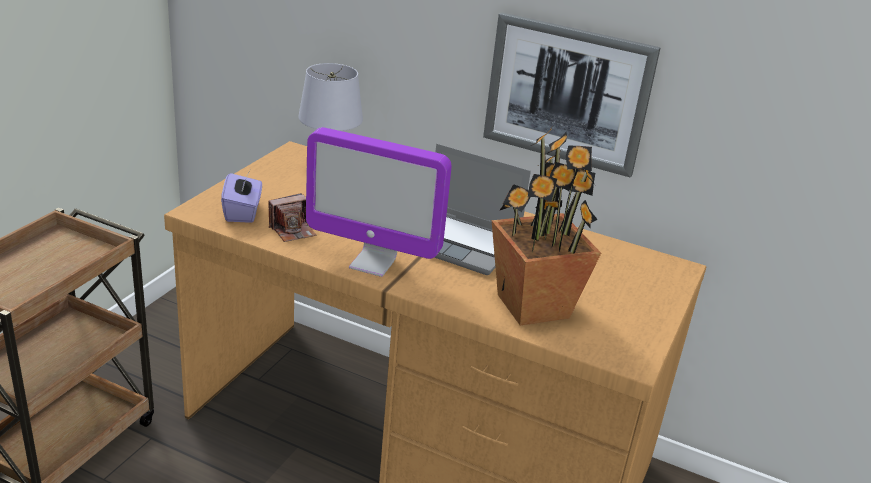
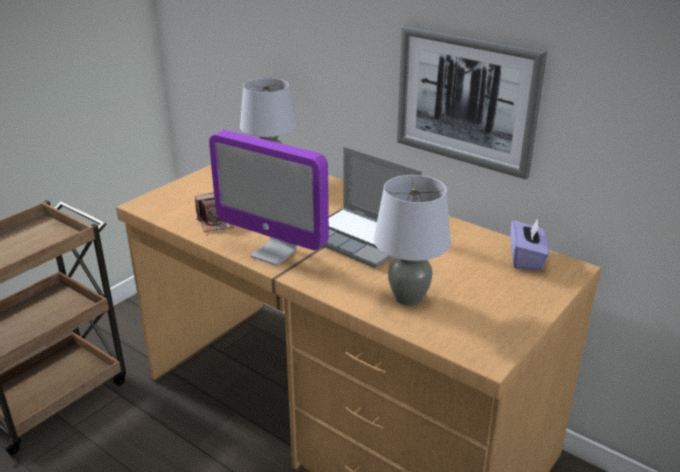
camera: 15 degrees right, 0 degrees up
(243, 212) = (181, 206): purple tissue box -> purple tissue box (526, 259)
(534, 305) = (409, 298): potted plant -> grey table lamp

